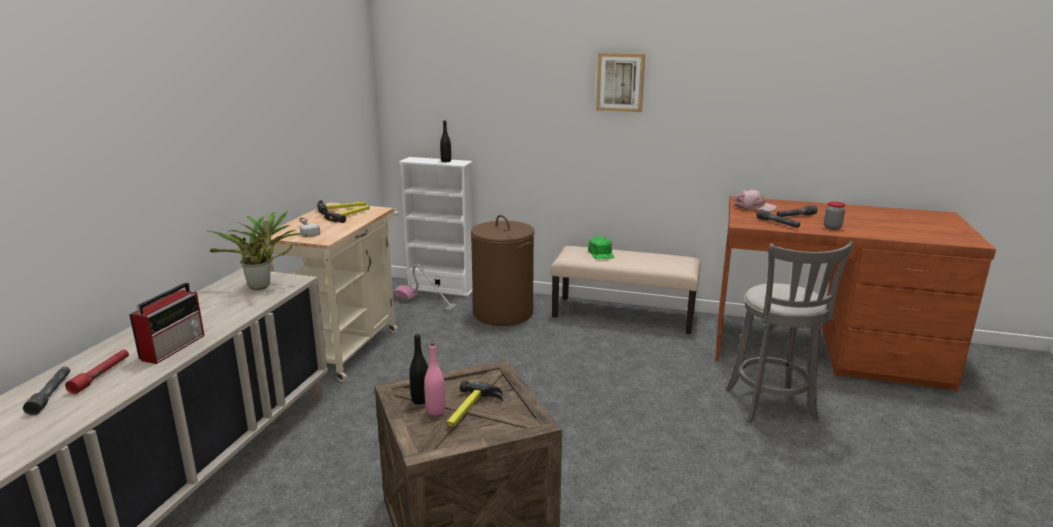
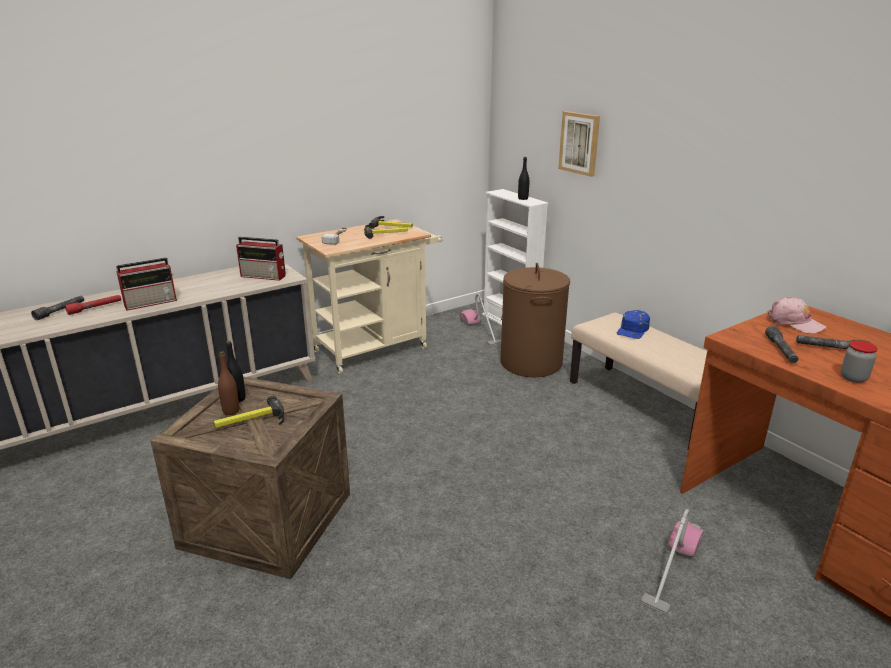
camera: 40 degrees right, 5 degrees up
(263, 286) = (264, 276): potted plant -> radio
(435, 411) = (231, 411): pink bottle -> brown bottle
(601, 253) = (633, 330): green cap -> blue cap
(620, 82) = (690, 134): picture -> picture (579, 143)
(772, 406) = (672, 569): grey stool -> vacuum cleaner

